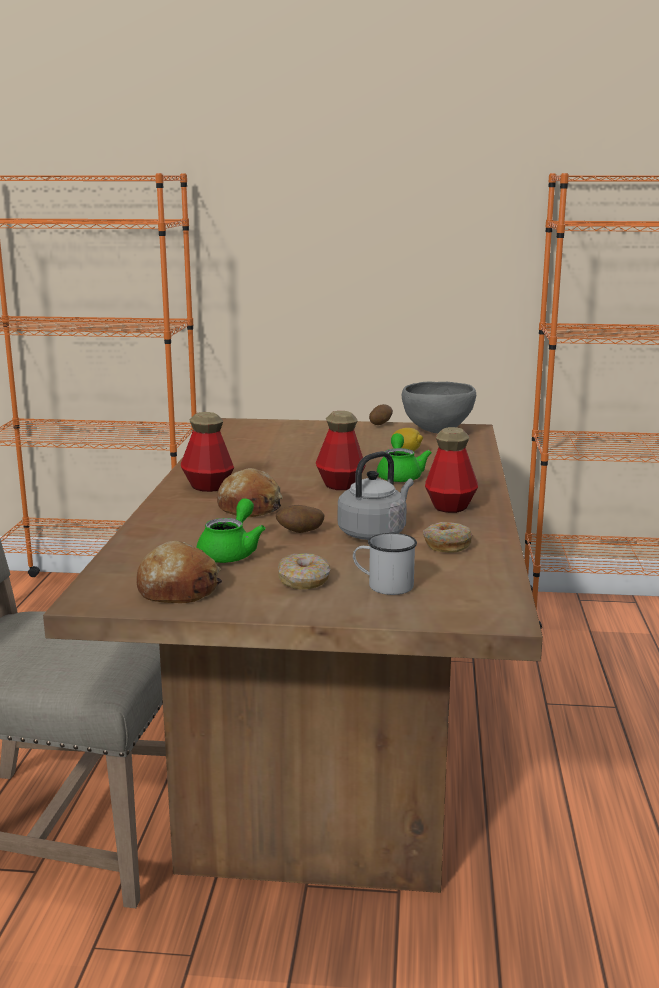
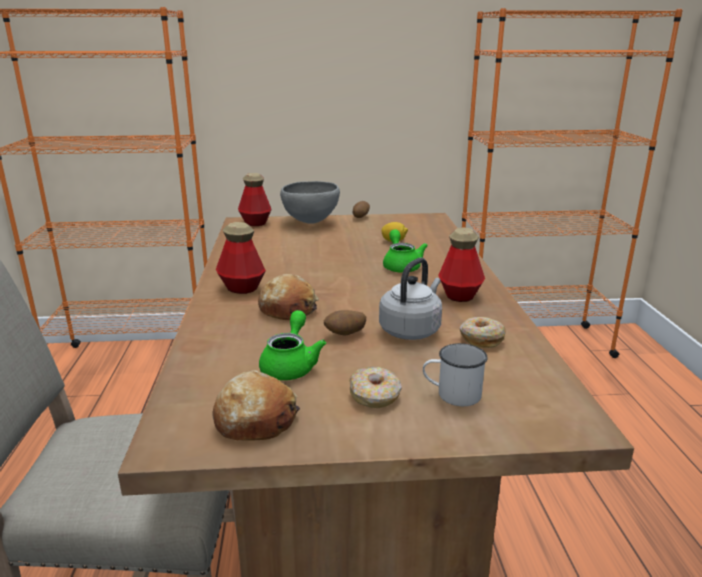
camera: 10 degrees left, 5 degrees up
(340, 485) = (356, 278): bottle -> bottle (255, 223)
(437, 432) = (408, 222): grey bowl -> grey bowl (311, 222)

